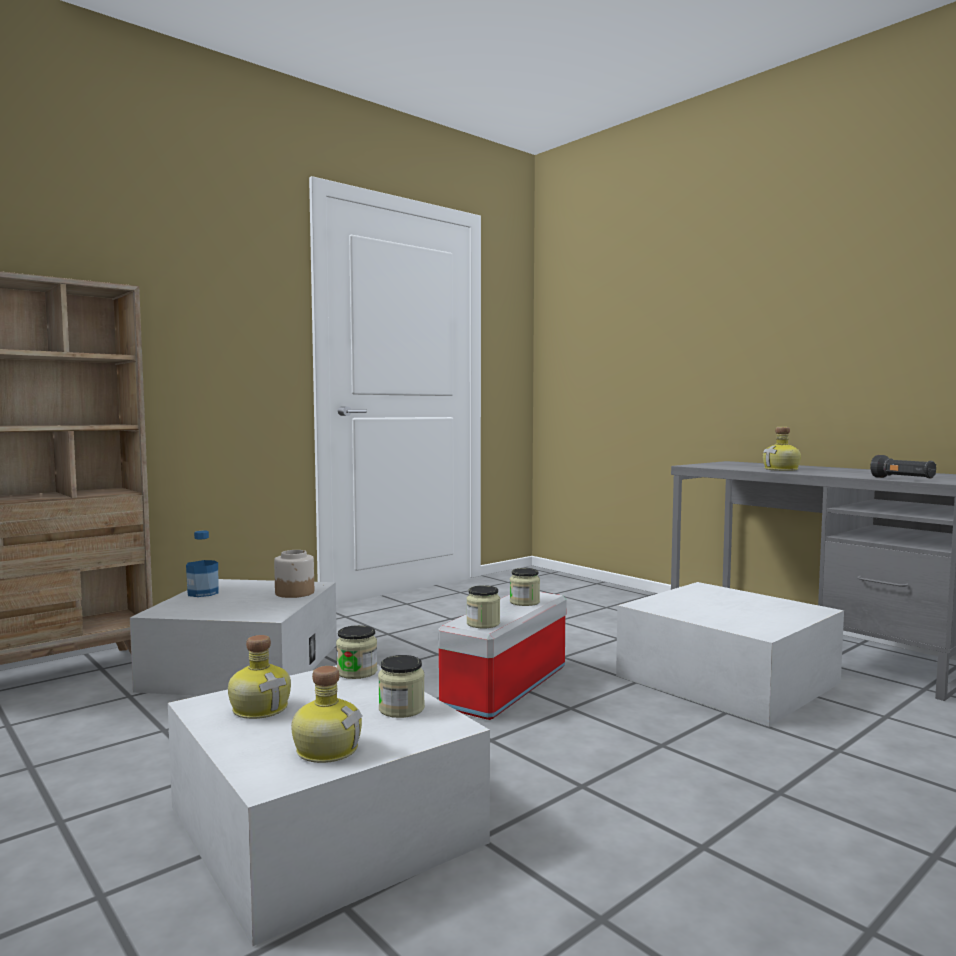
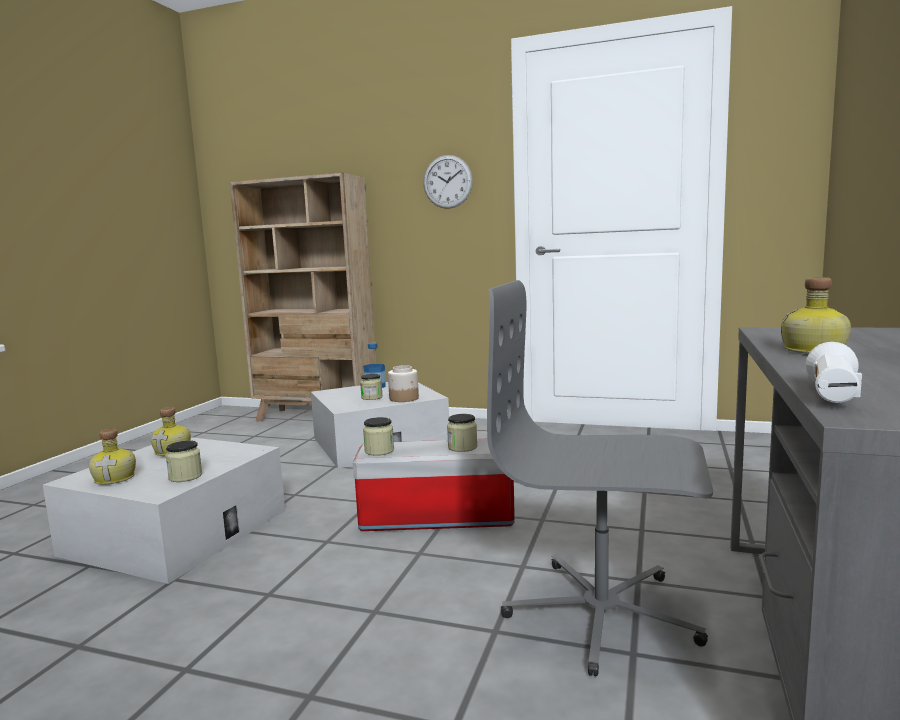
camera: 60 degrees right, 5 degrees up
(237, 320) = (447, 182): none -> wall clock
(357, 672) = (247, 451): jar -> jar (372, 397)
(726, 679) = (602, 614): white storage box -> grey office chair
(903, 479) = (832, 396): black flashlight -> white flashlight

